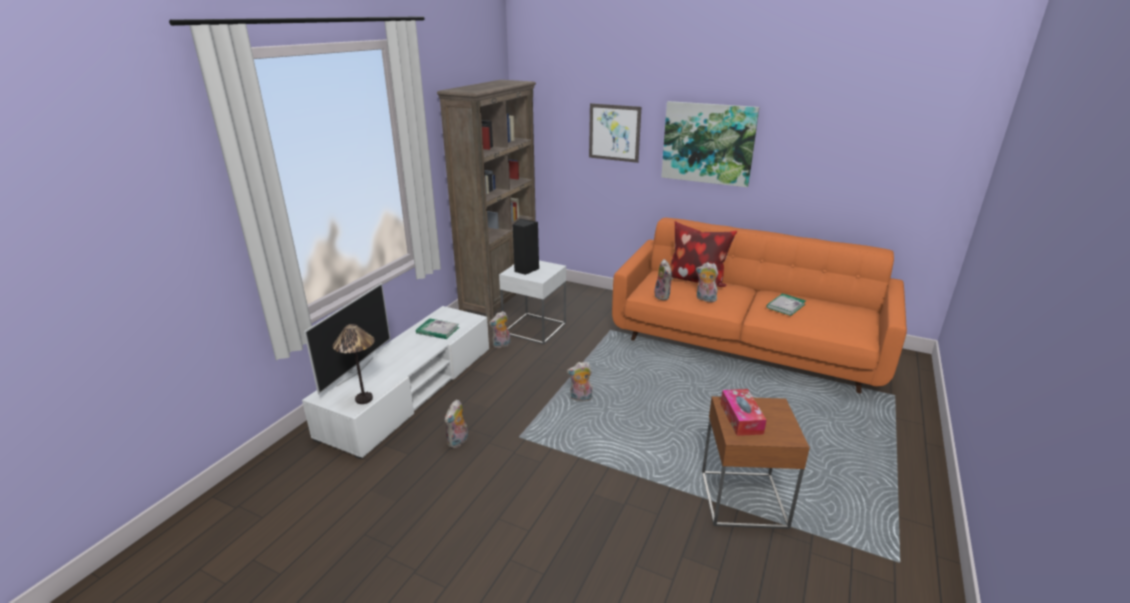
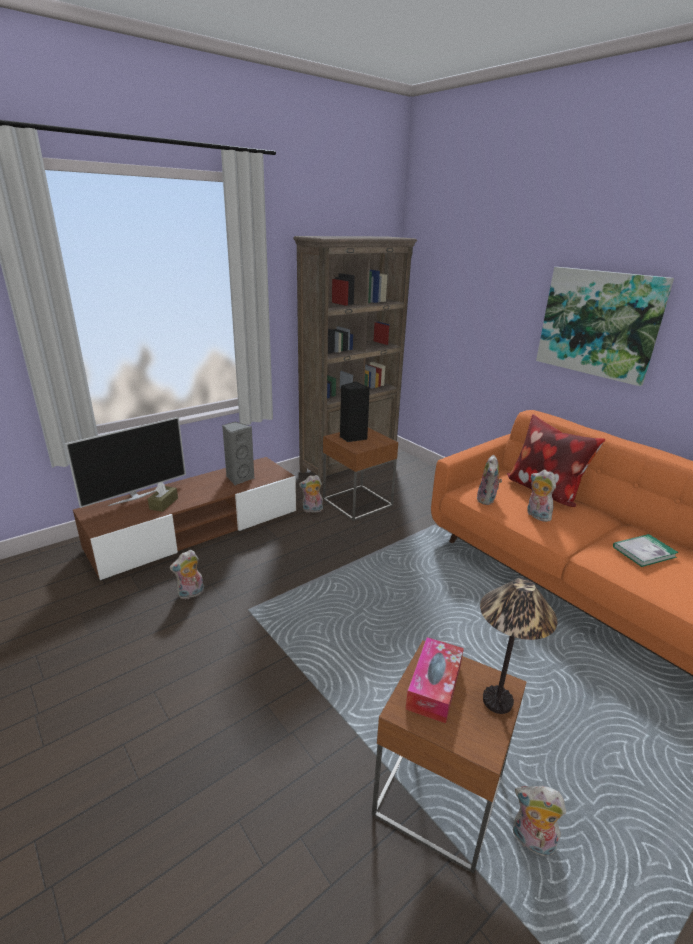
camera: 25 degrees right, 0 degrees up
(364, 399) = (116, 524): table lamp -> table lamp (498, 702)
(390, 370) = (164, 503): none -> brown tissue box
(411, 390) = (196, 530): white tv stand -> brown tv stand
(437, 330) = (239, 478): book -> grey speaker
(534, 328) = (357, 502): white side table -> brown side table
(580, 399) = (343, 590): plush toy -> plush toy (531, 841)
(614, 132) = (493, 303): picture -> none

